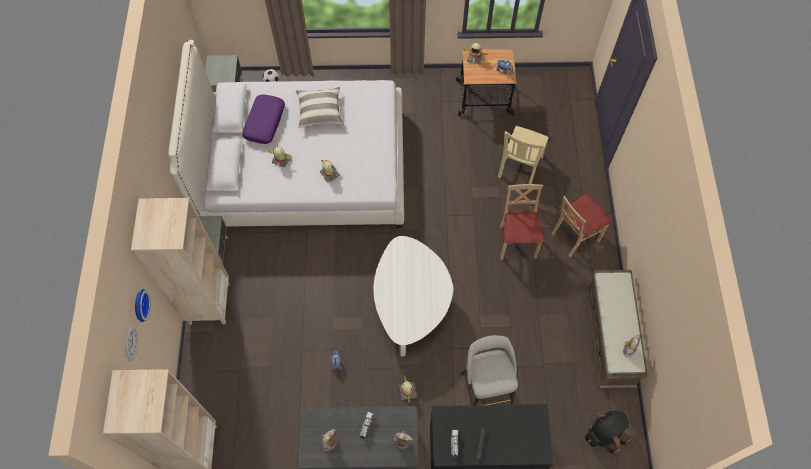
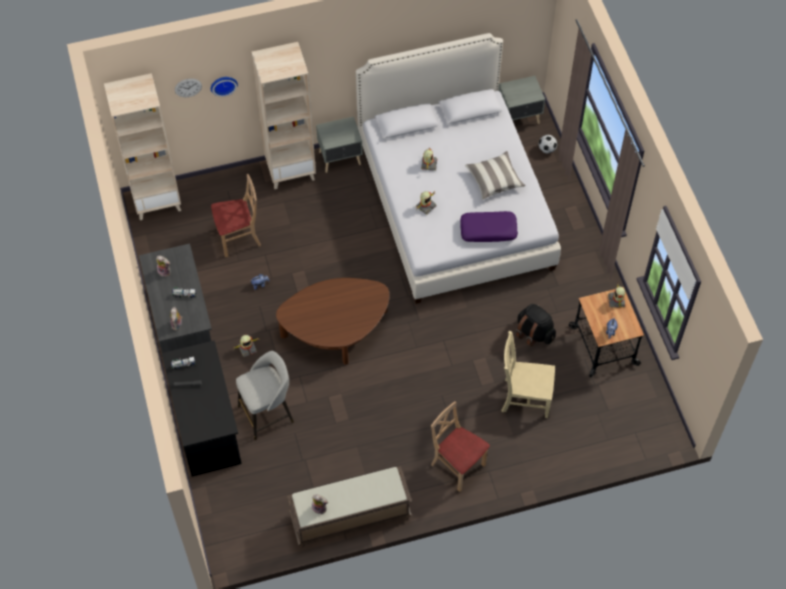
camera: 75 degrees right, 5 degrees down
(264, 122) = (466, 139): purple pillow -> purple pillow (488, 230)
(410, 303) = (336, 331): white coffee table -> brown coffee table
(517, 242) = (432, 411): beige chair -> beige chair (238, 238)
(604, 433) = (247, 526): black backpack -> black backpack (534, 333)

